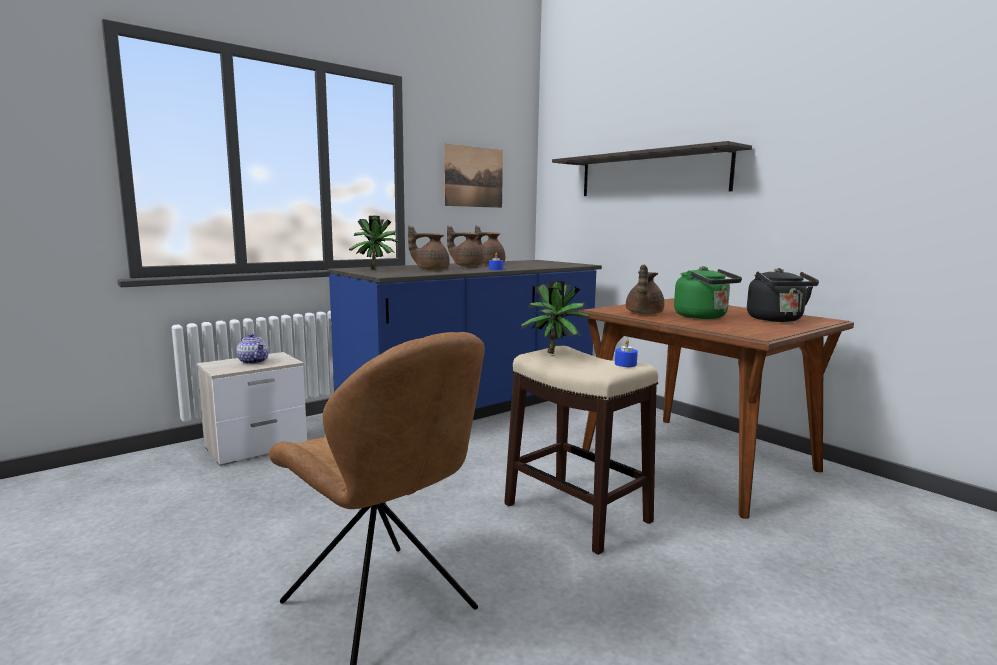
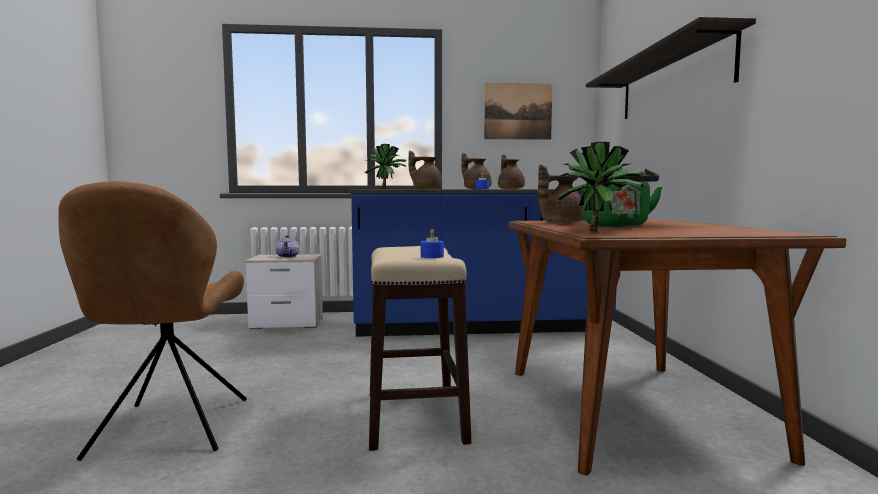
camera: 35 degrees right, 5 degrees down
(556, 353) = (407, 248): potted plant -> potted plant (599, 231)
(777, 320) = (708, 231): black kettle -> none

